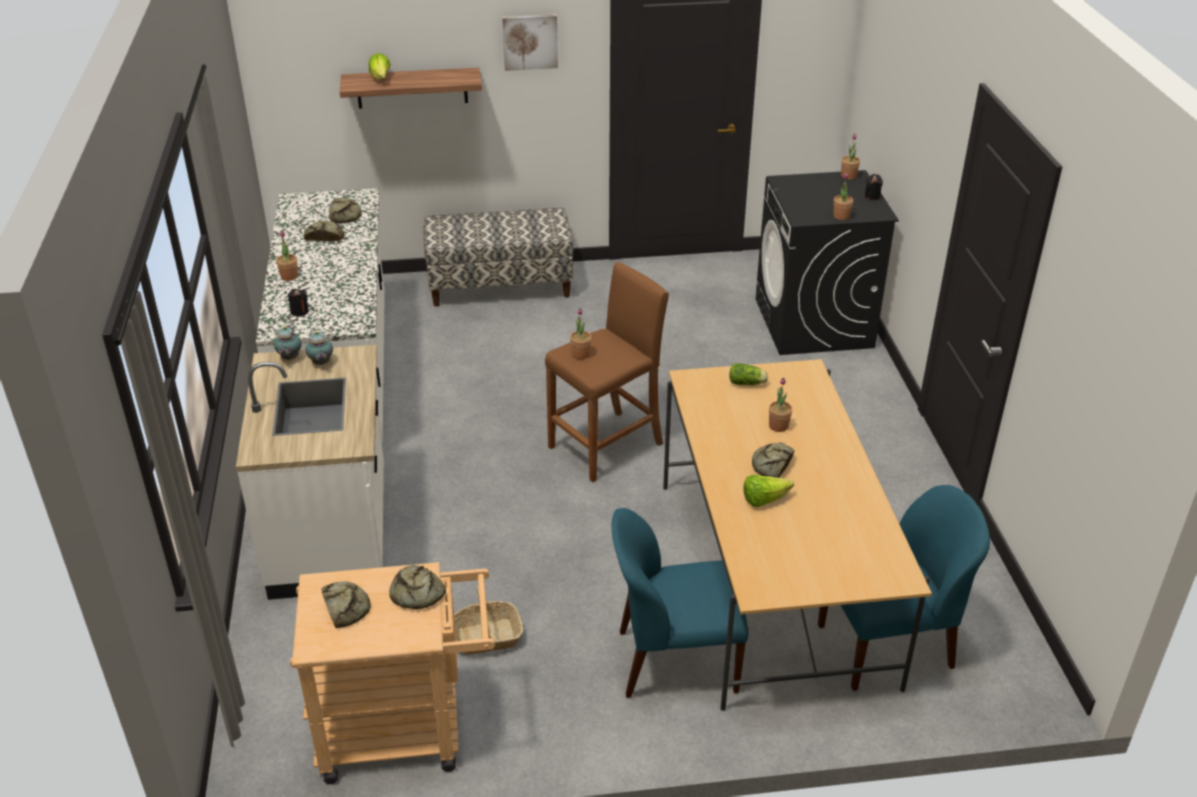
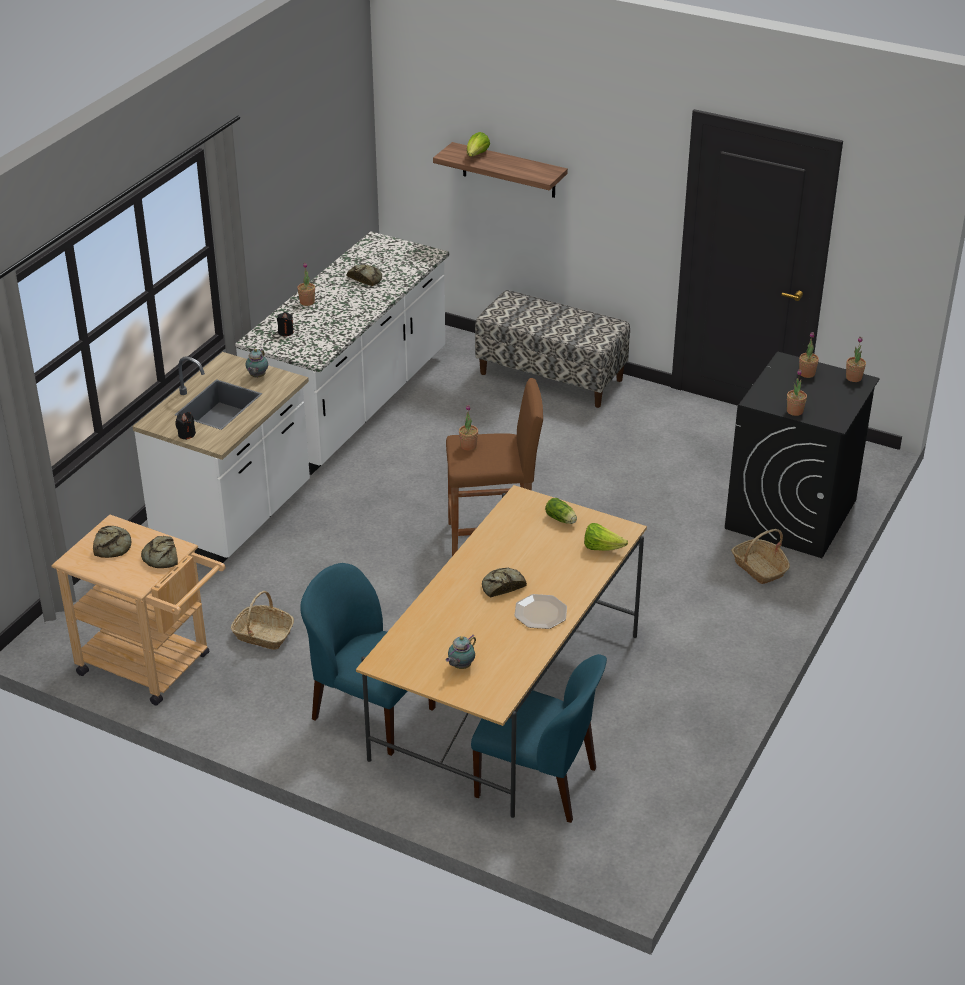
camera: 35 degrees right, 0 degrees up
(289, 358) = (241, 364): teapot -> teapot (460, 666)
(345, 215) = (399, 266): bread -> none
(530, 41) = (614, 157): picture -> none
(764, 500) = (464, 606): lettuce -> lettuce (602, 548)
(778, 426) = (544, 561): potted plant -> potted plant (807, 373)
(834, 473) = (541, 613): none -> plate
(840, 375) = (759, 568): none -> basket
(872, 196) = (849, 404): black candle -> black candle (186, 434)

